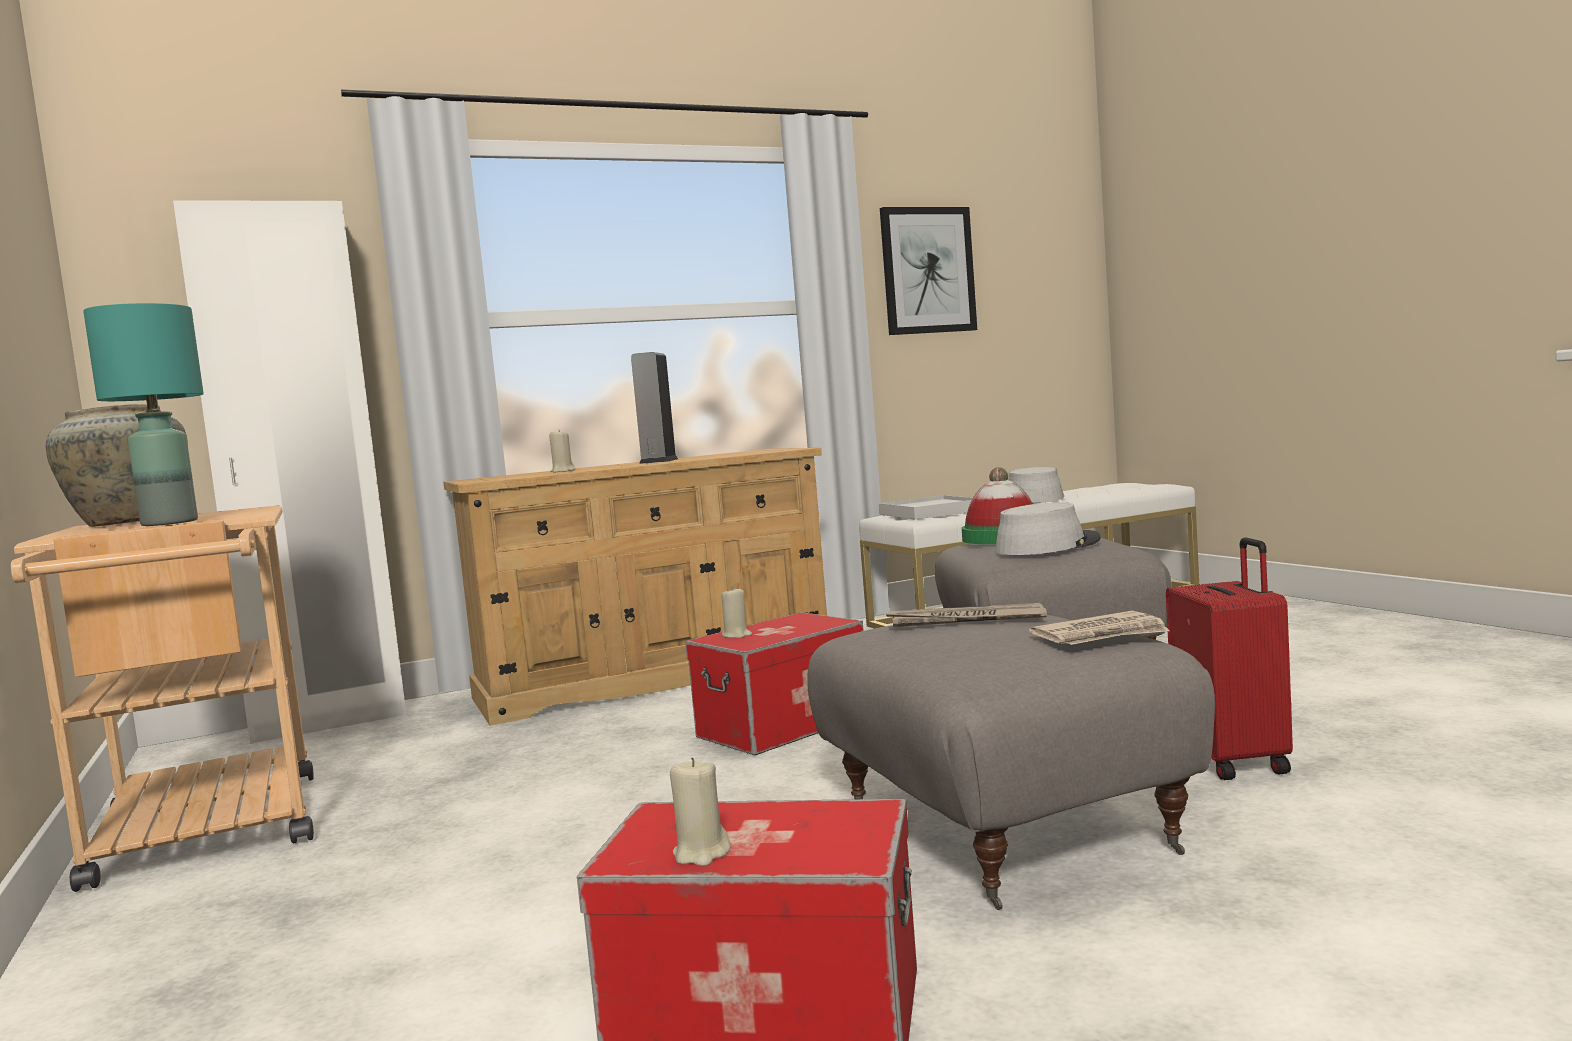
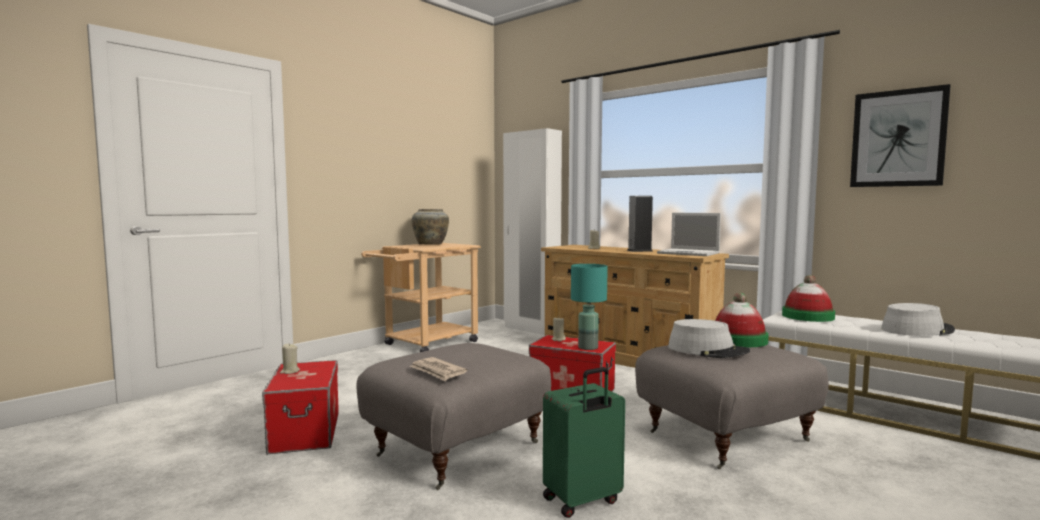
camera: 65 degrees right, 0 degrees up
(171, 523) = (407, 247): turquoise table lamp -> turquoise table lamp (588, 348)
(744, 452) = (689, 253): none -> laptop
(930, 512) = (808, 316): white tray -> hat
(965, 620) = (476, 351): newspaper -> none
(1235, 761) = (582, 501): red suitcase -> green suitcase

